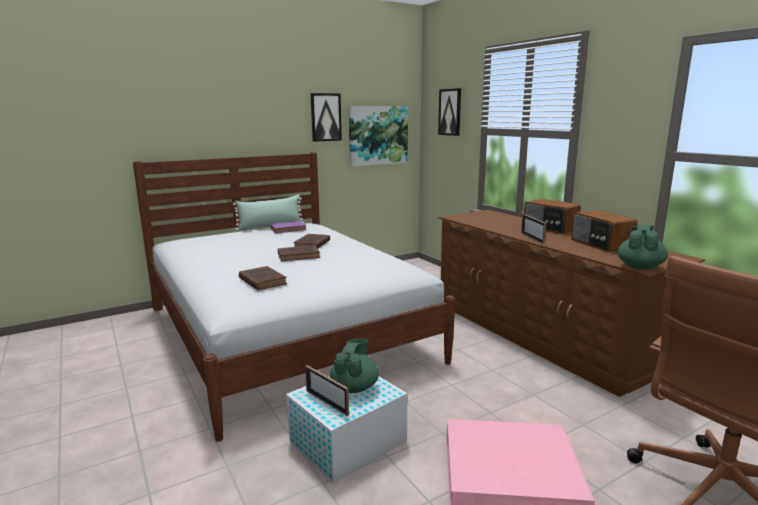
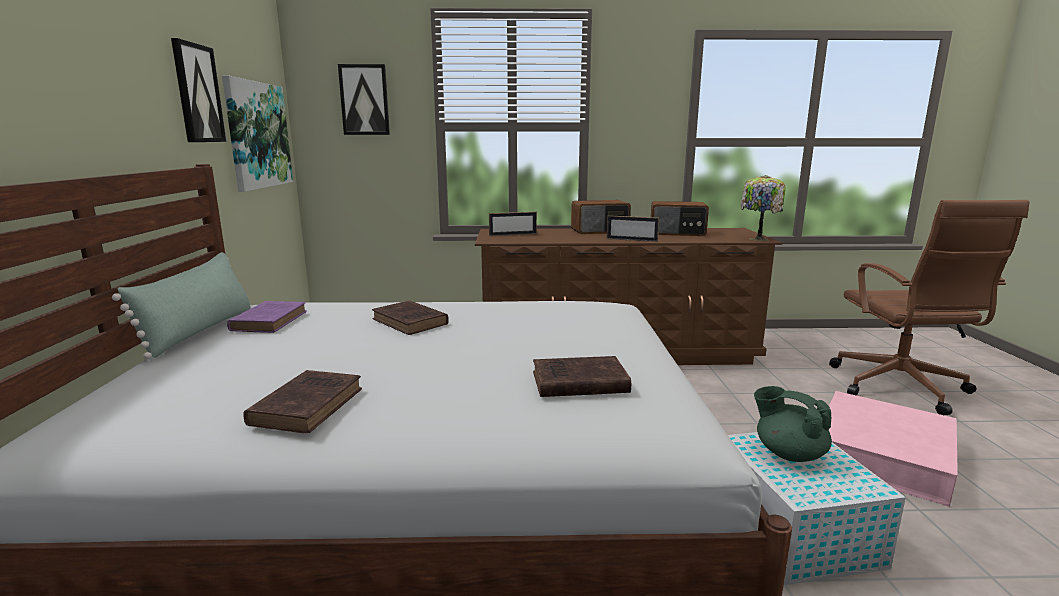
camera: 60 degrees left, 0 degrees up
(300, 256) = (467, 338): brown book -> brown book (309, 405)
(327, 402) = (828, 483): picture frame -> picture frame (513, 235)
(640, 267) = (757, 239): green teapot -> table lamp

